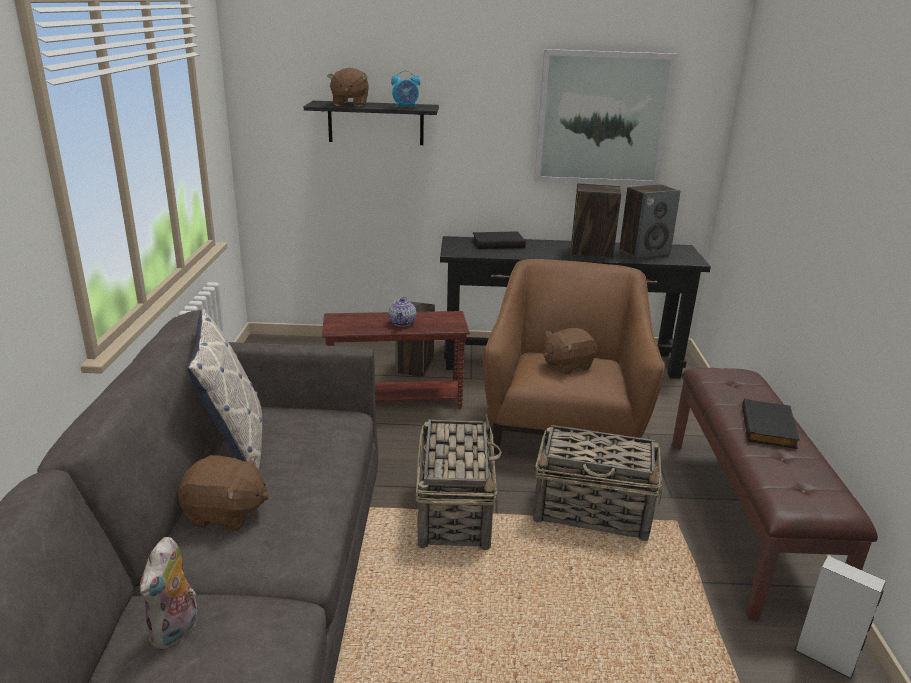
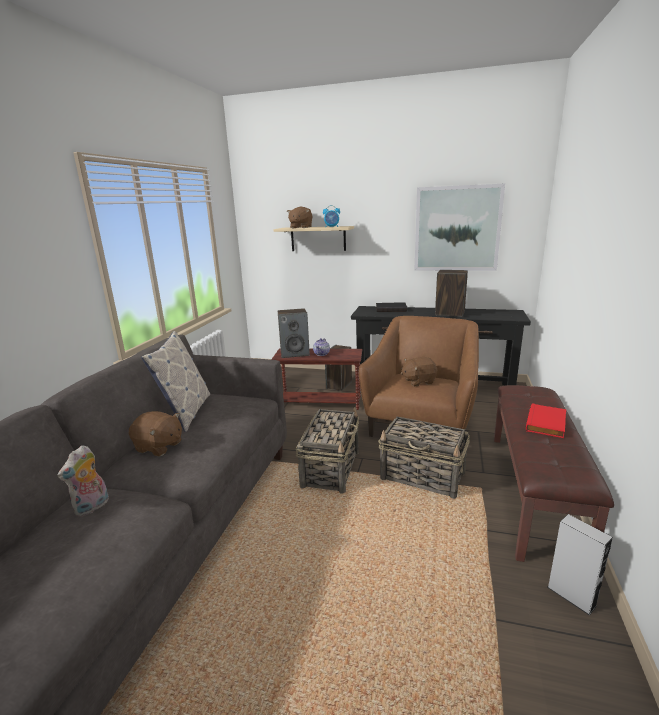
camera: 15 degrees right, 5 degrees down
(376, 123) = (318, 239): black shelf -> beige shelf
(644, 252) = (486, 314): speaker -> speaker (295, 353)
(770, 428) = (547, 423): black book -> red book

